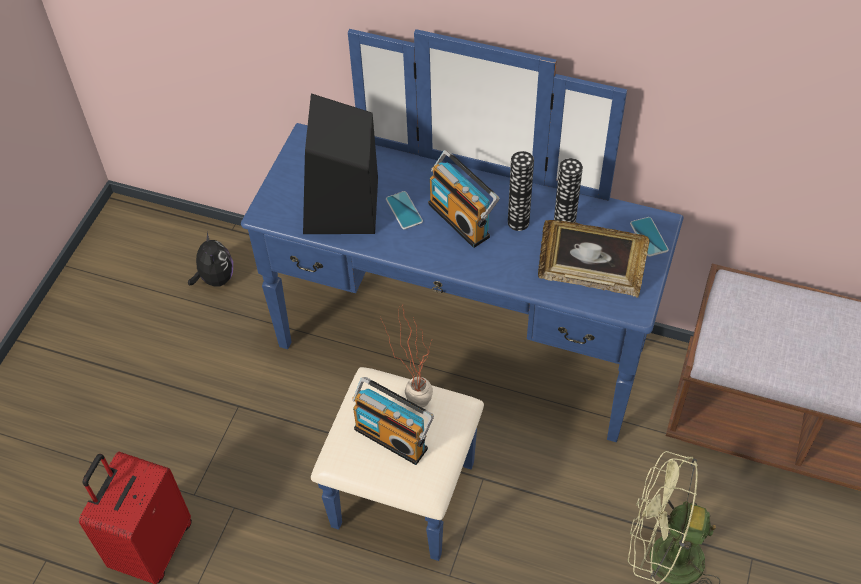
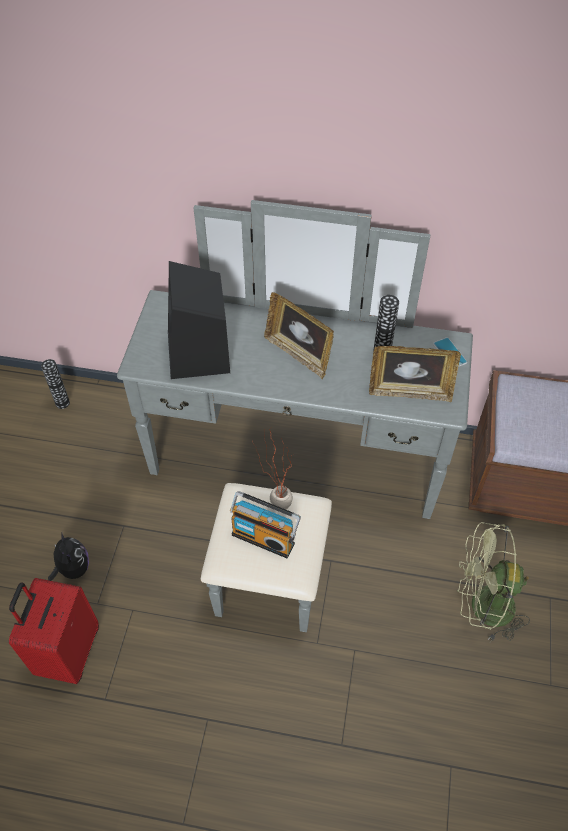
camera: 10 degrees left, 0 degrees up
(215, 278) = (89, 424): plush toy -> plush toy (72, 568)
(404, 210) = (251, 352): phone -> none
(450, 378) = (291, 483): blue dresser -> grey dresser
(462, 219) = (298, 354): radio -> picture frame
(518, 222) = (344, 352): vase -> vase (62, 403)

